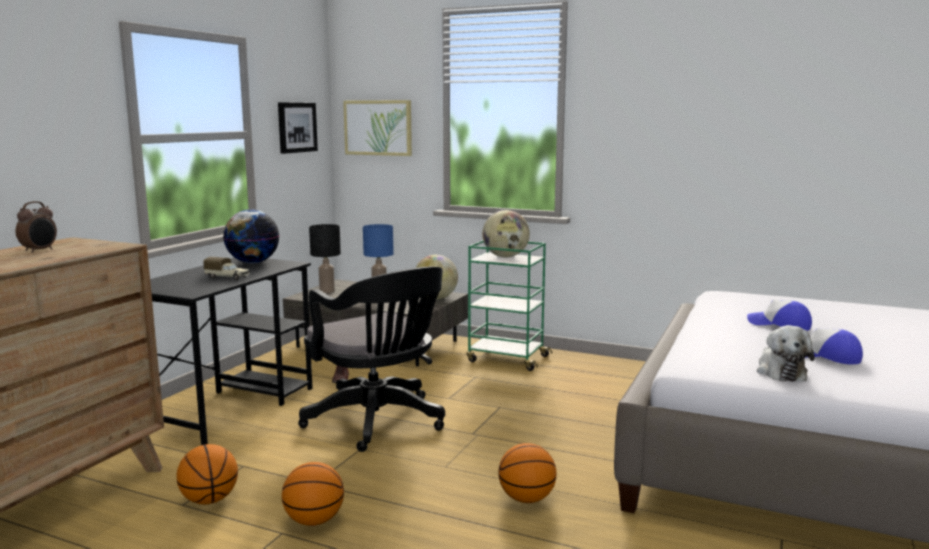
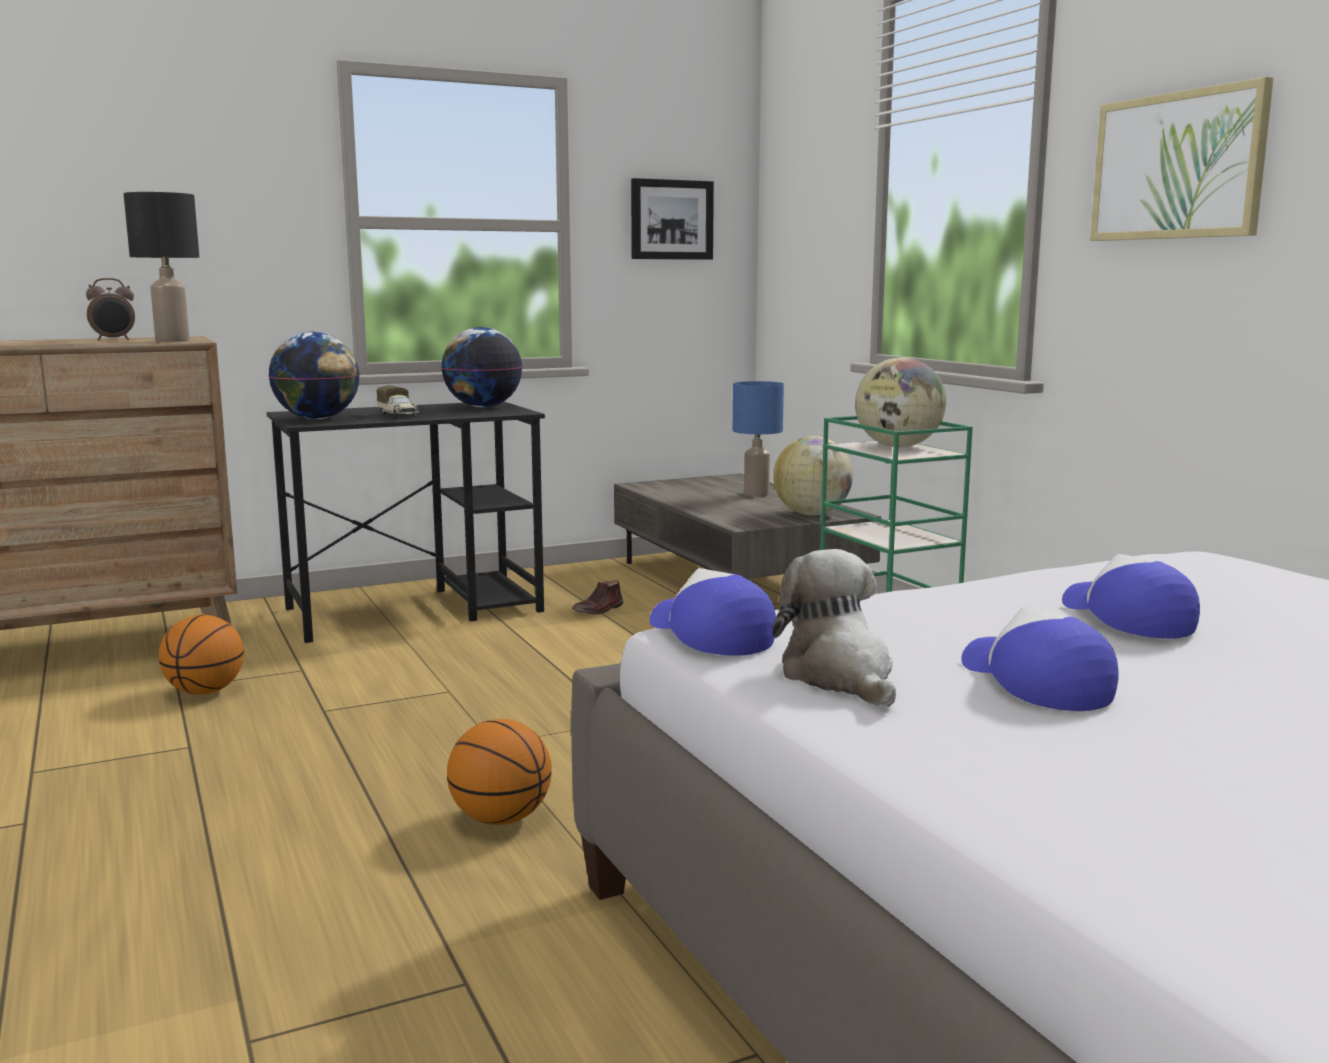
camera: 40 degrees right, 0 degrees up
(183, 288) = (317, 418): none -> globe
(314, 520) = (239, 747): basketball -> none
(326, 291) = (687, 484): black table lamp -> black table lamp (172, 340)
(378, 127) = (803, 220): picture -> picture (1178, 166)
(379, 422) = (532, 669): black office chair -> none
(699, 368) = (709, 634): none -> cap
(780, 371) = (840, 676): plush toy -> plush toy turned 120 degrees clockwise

